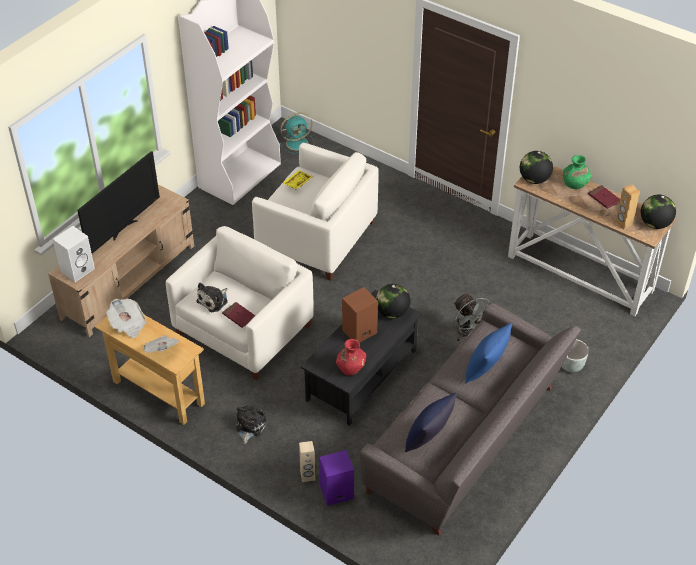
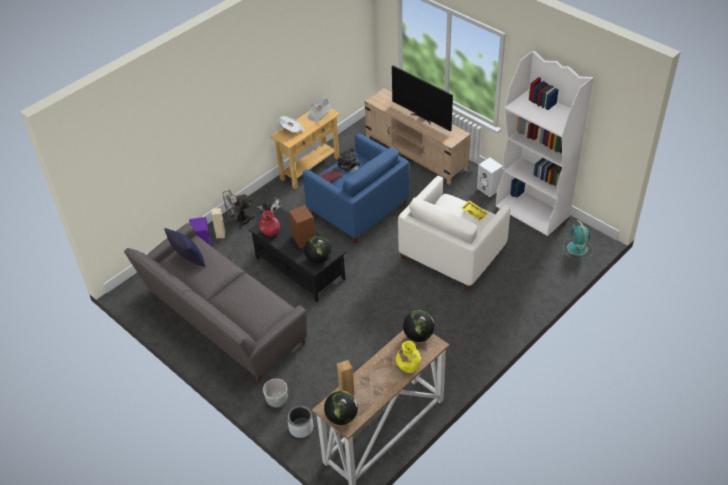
camera: 100 degrees right, 0 degrees up
(77, 269) = (384, 99): white speaker -> white speaker (489, 189)
(243, 330) = (358, 208): white armchair -> blue armchair
(468, 334) = (326, 337): grey fan -> grey fan (239, 221)
(486, 369) = (240, 300): blue pillow -> none
(575, 184) = (408, 365): green vase -> yellow vase
(599, 340) = (301, 428): none -> grey planter
(604, 198) = (384, 384): red book -> none

